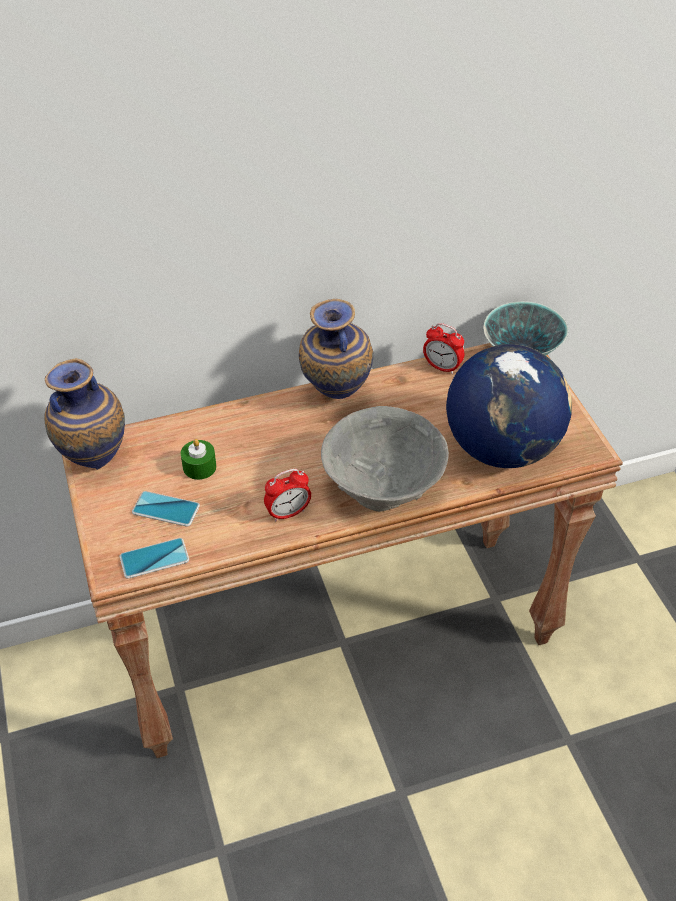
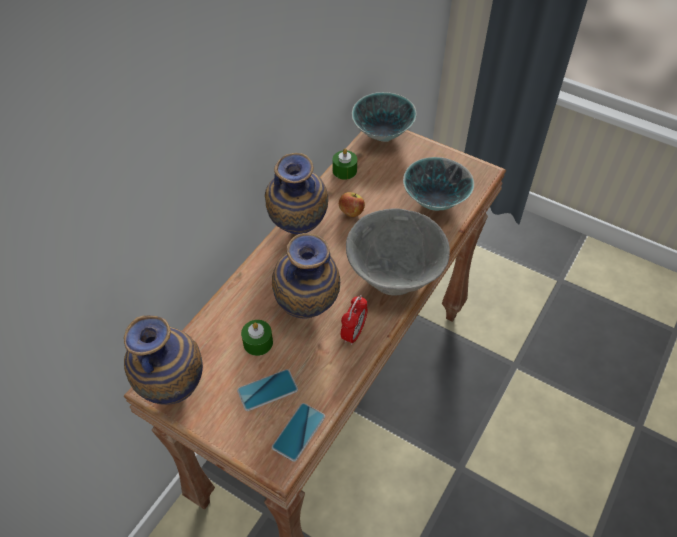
camera: 40 degrees left, 5 degrees up
(267, 470) = (307, 313): none -> vase
(405, 408) = (351, 212): none -> apple
(442, 367) = (344, 170): alarm clock -> green candle
(501, 448) = (434, 202): globe -> bowl

